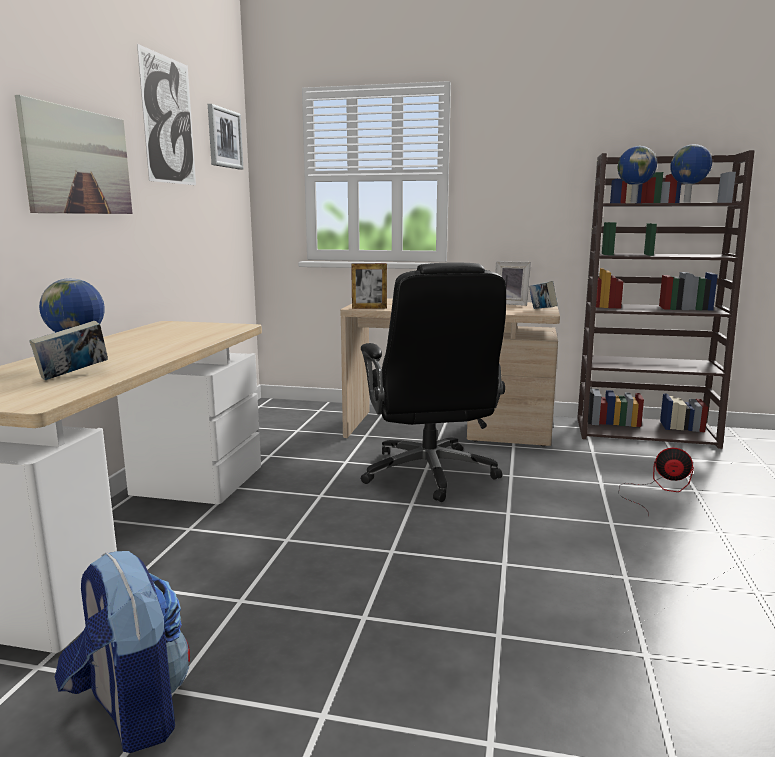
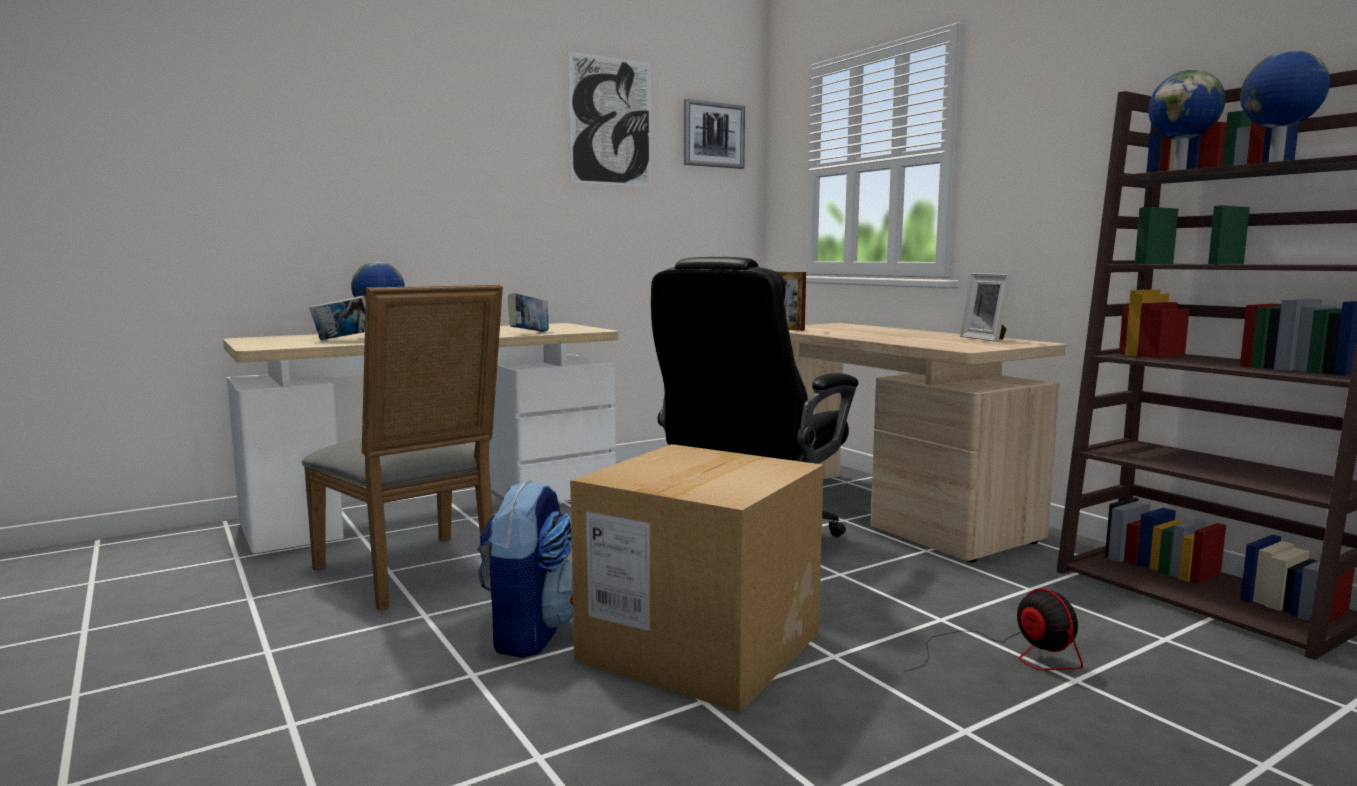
camera: 45 degrees right, 5 degrees down
(78, 162) = (470, 166): picture -> none
(131, 712) = (214, 597): backpack -> backpack (529, 633)
(272, 593) = (414, 575): none -> grey chair
(542, 311) = (981, 347): book -> book (529, 333)
(554, 548) = (700, 646): none -> cardboard box

